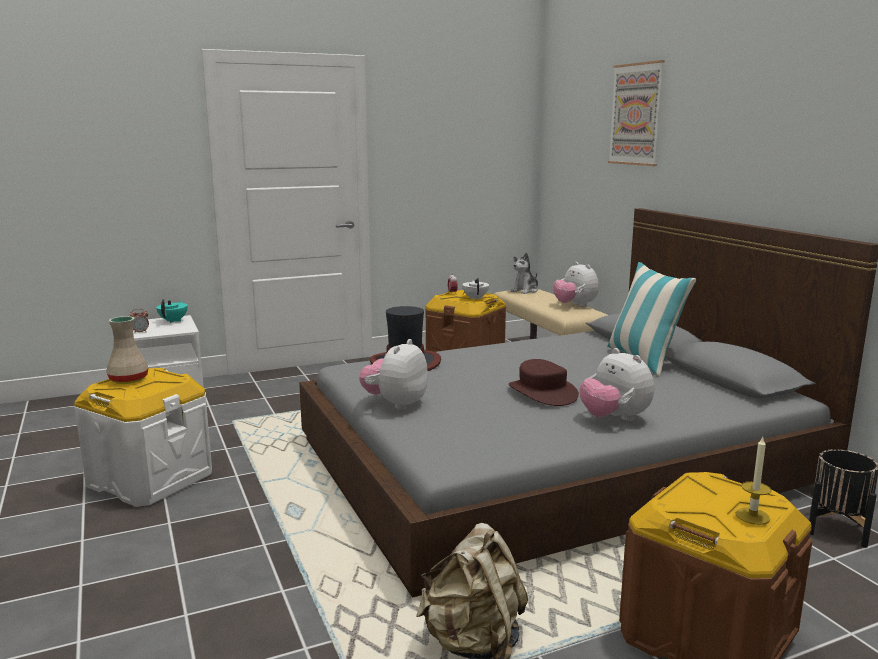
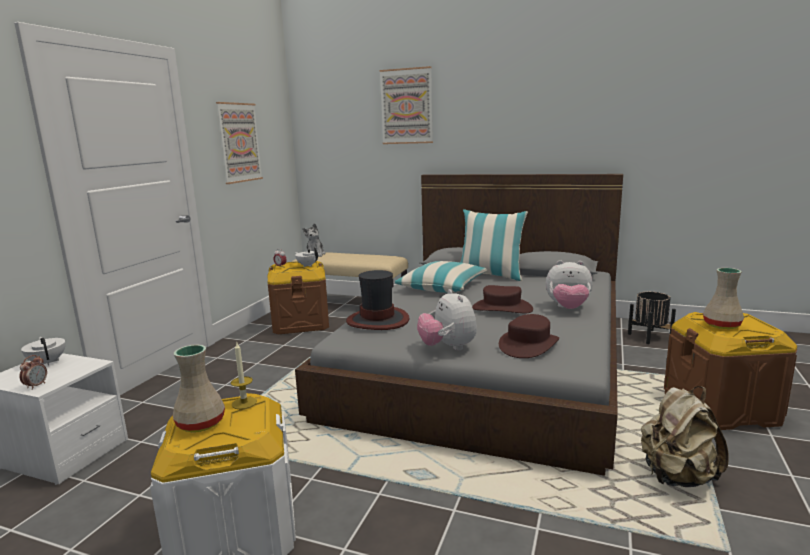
camera: 45 degrees left, 0 degrees up
(174, 321) = (48, 362): turquoise teapot -> white teapot
(443, 151) = (239, 142): none -> picture
(462, 429) = (528, 345): none -> brown hat
(552, 355) = (442, 287): none -> pillow
(575, 306) = (373, 256): plush toy -> none
(697, 498) = (722, 325): none -> beige vase
(752, 516) = (754, 323): candle -> candle (244, 403)

